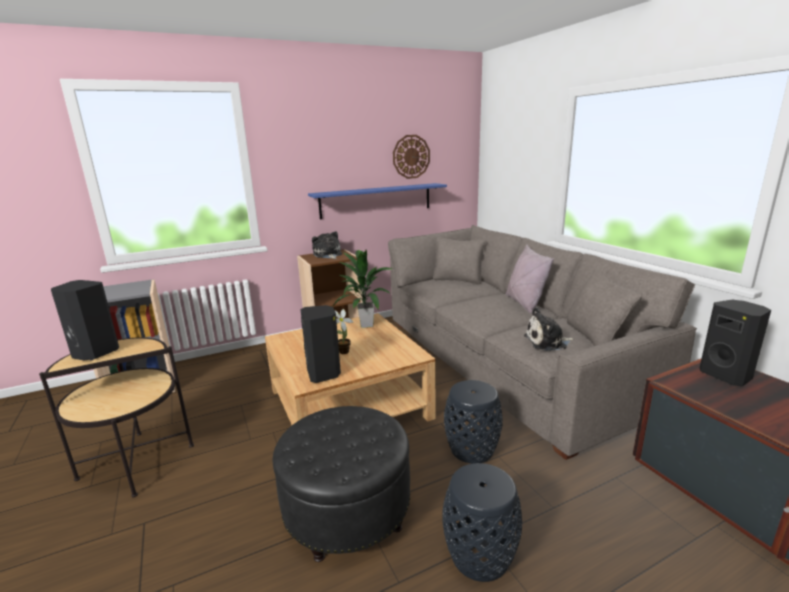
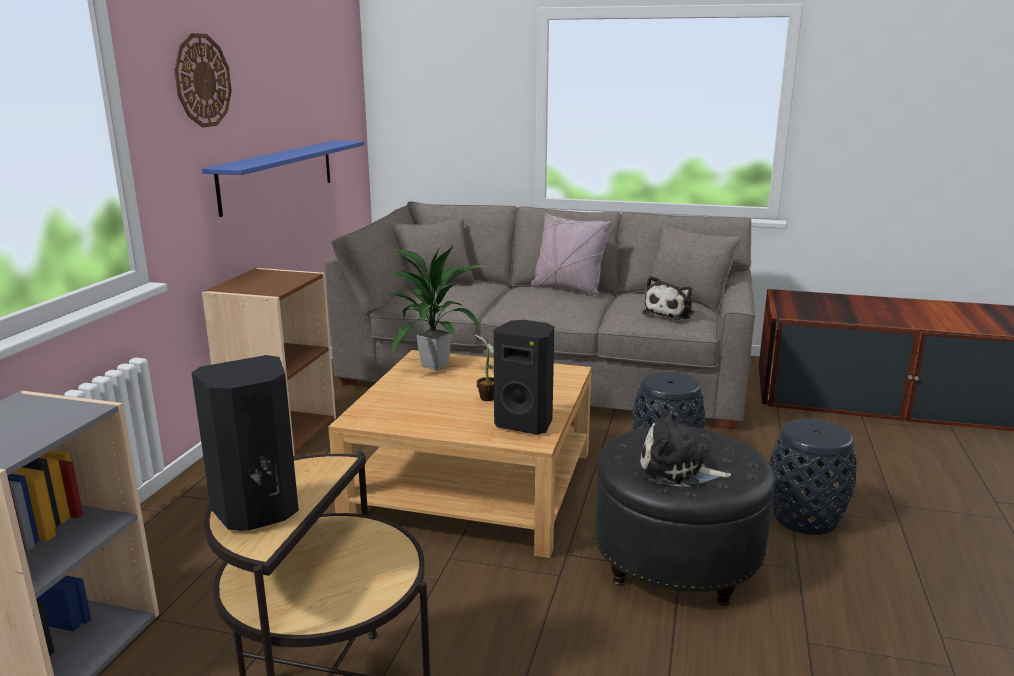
camera: 50 degrees left, 0 degrees up
(328, 255) = (258, 280): plush toy -> plush toy (677, 471)
(411, 156) = (307, 97): wall clock -> wall clock (202, 80)
(726, 375) = (802, 300): black speaker -> none

